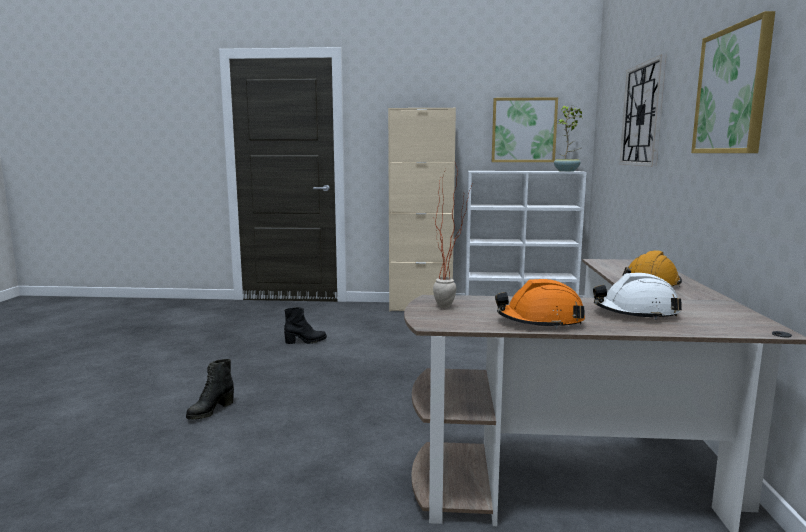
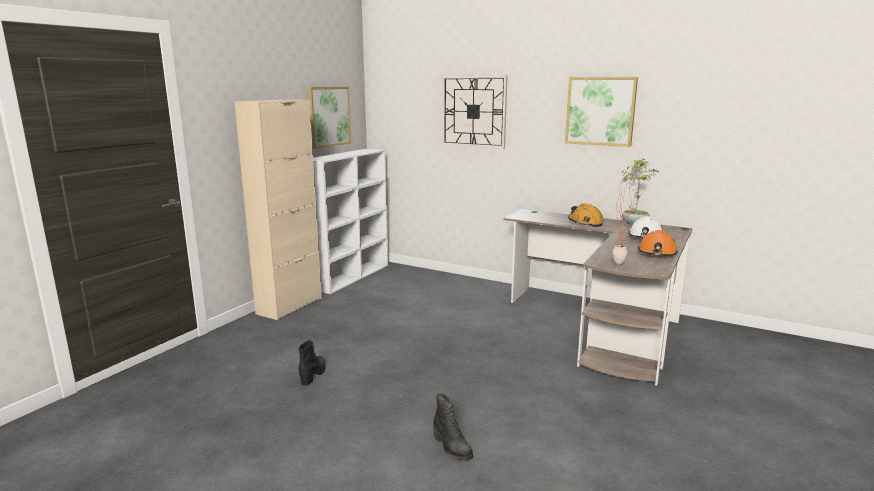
camera: 65 degrees left, 5 degrees up
(567, 171) = (369, 150): potted plant -> potted plant (635, 224)

